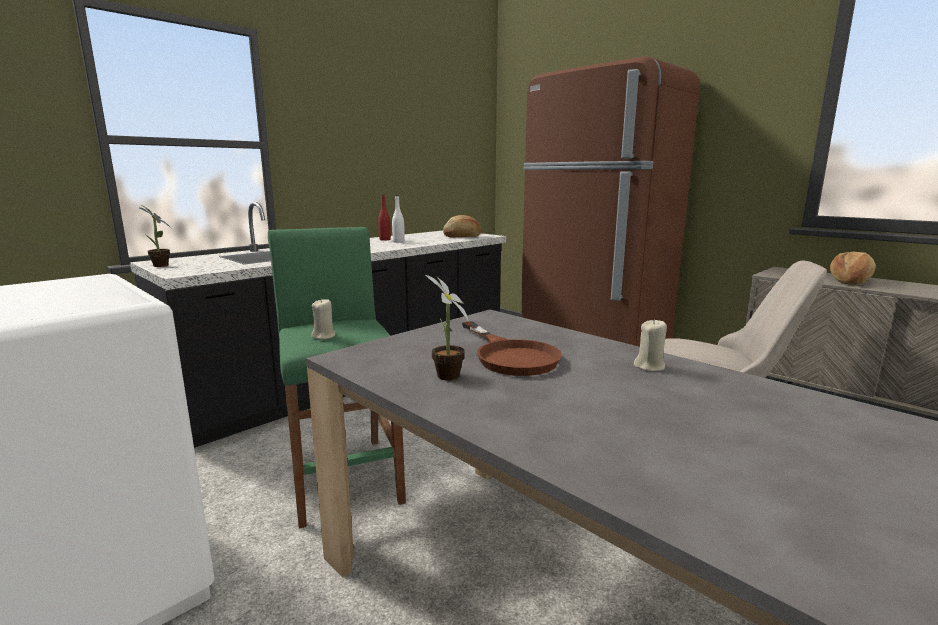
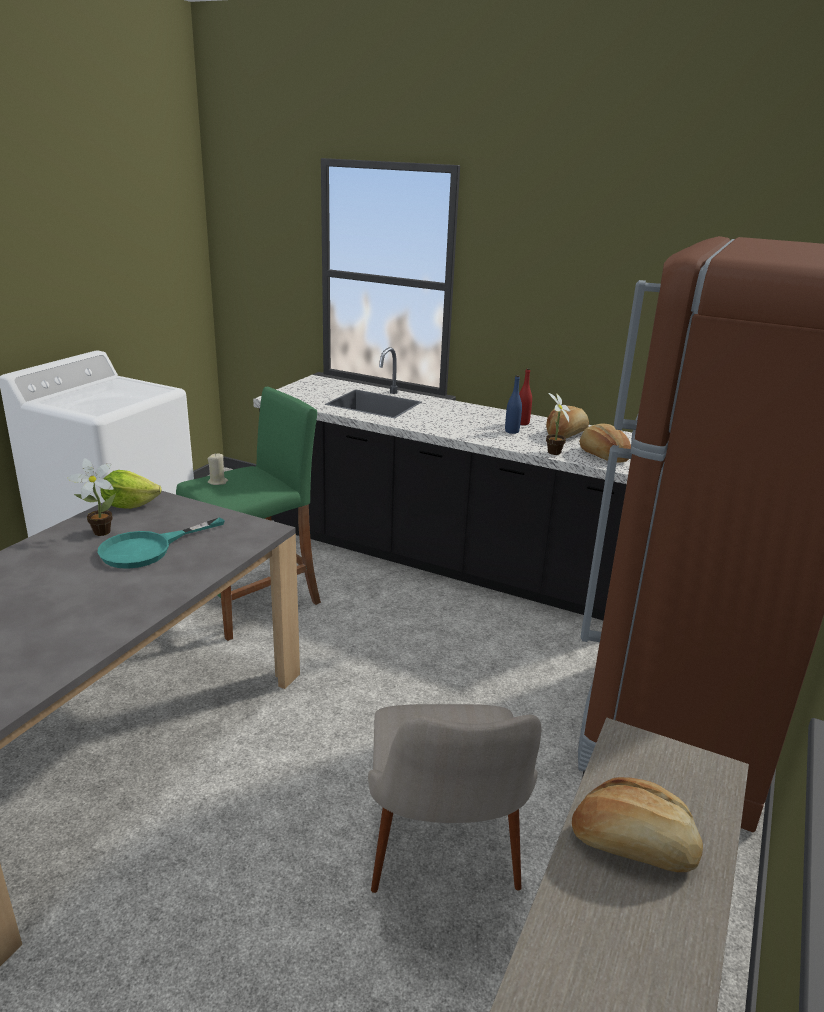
camera: 70 degrees right, 10 degrees up
(161, 266) = (300, 385): potted plant -> potted plant (553, 453)
(373, 362) = (129, 505): none -> lettuce
(398, 242) = (512, 431): white bottle -> blue bottle
(420, 237) = (566, 435): none -> bread
(510, 355) = (148, 549): brown frying pan -> turquoise frying pan
(649, 367) = (122, 608): beige candle -> none

